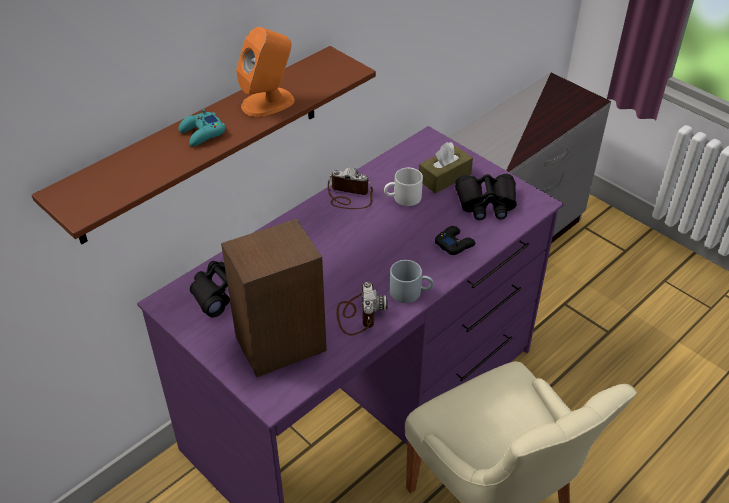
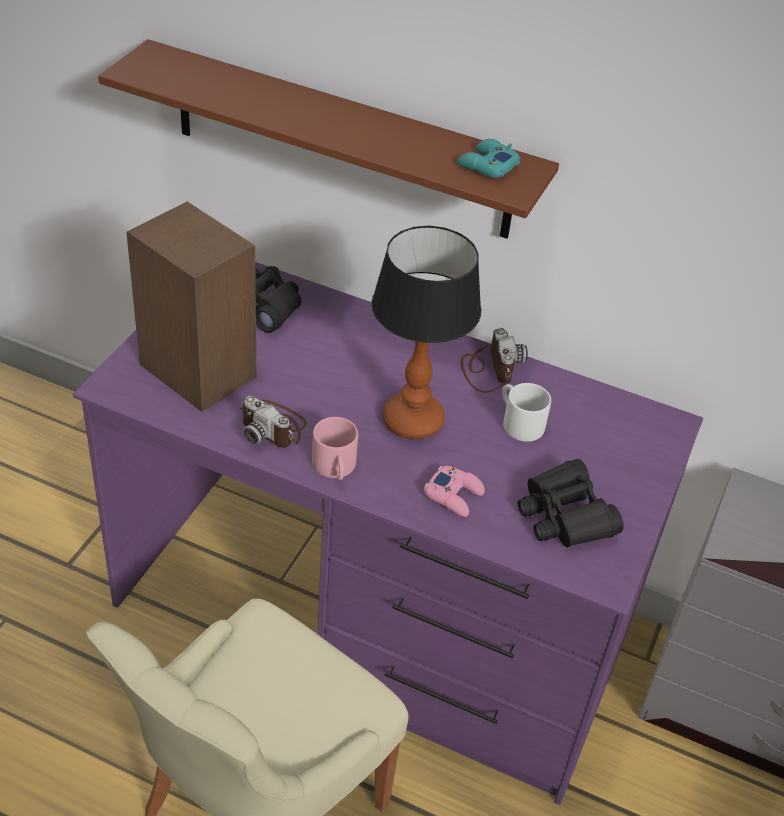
camera: 65 degrees right, 0 degrees up
(202, 133) = (303, 110): turquoise game controller -> turquoise game controller (487, 166)
(268, 102) = (393, 141): orange speaker -> none
(358, 314) = (273, 426): camera -> camera turned 60 degrees clockwise
(381, 243) = (413, 419): none -> table lamp
(411, 292) = (336, 468): grey mug -> pink mug
(444, 177) = (593, 458): brown tissue box -> none
(454, 244) = (454, 495): black game controller -> pink game controller

